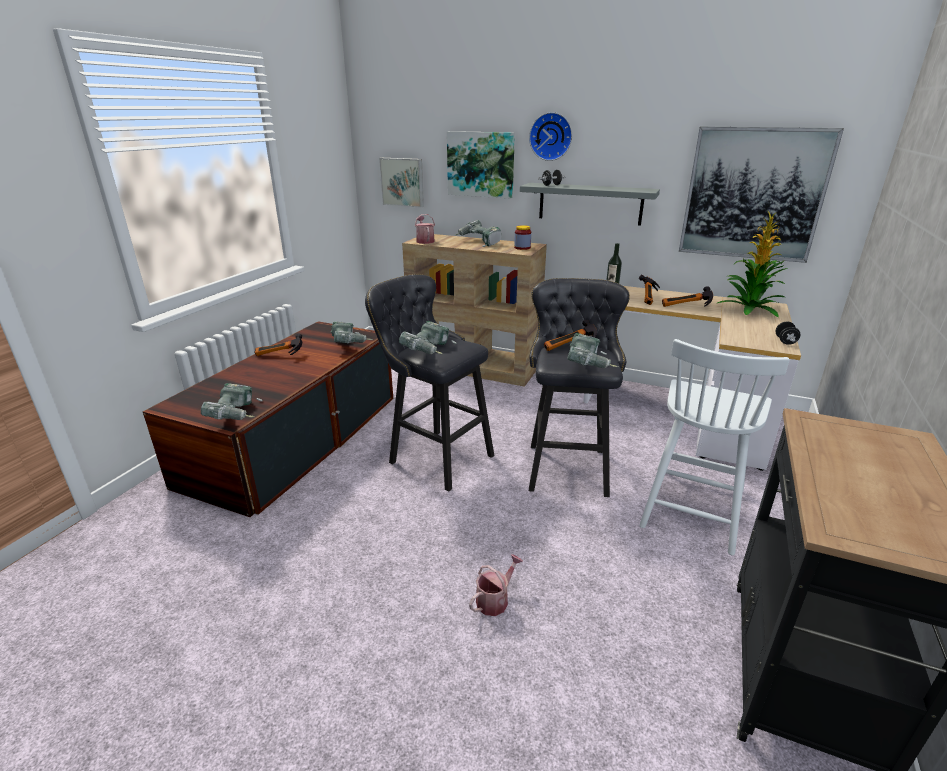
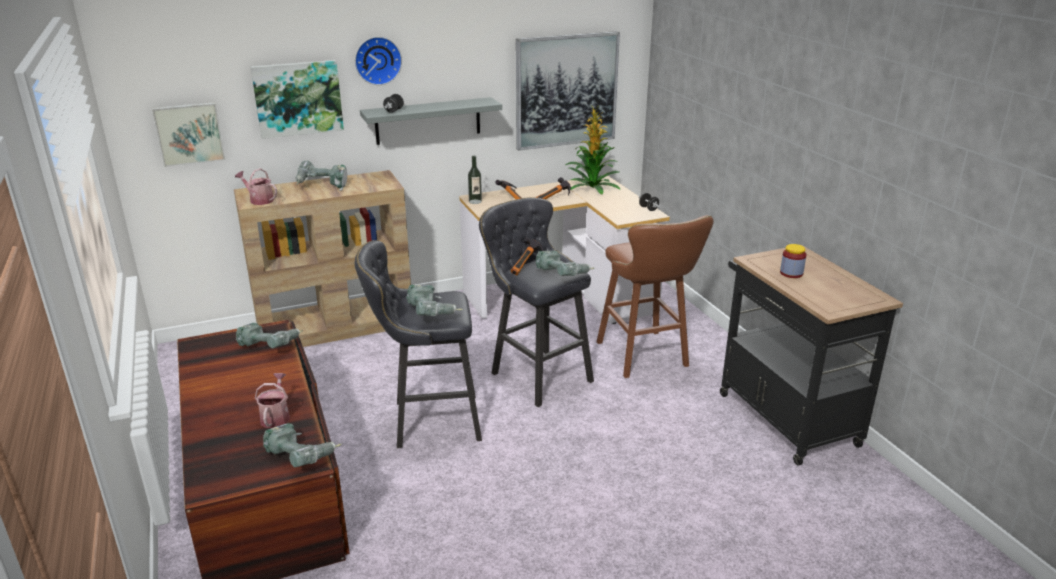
camera: 45 degrees left, 0 degrees up
(279, 356) = (217, 391): hammer -> none
(495, 599) = (614, 485): watering can -> watering can (276, 416)
(522, 248) = (378, 181): jar -> jar (791, 273)
(692, 506) = (646, 359): white chair -> brown stool

